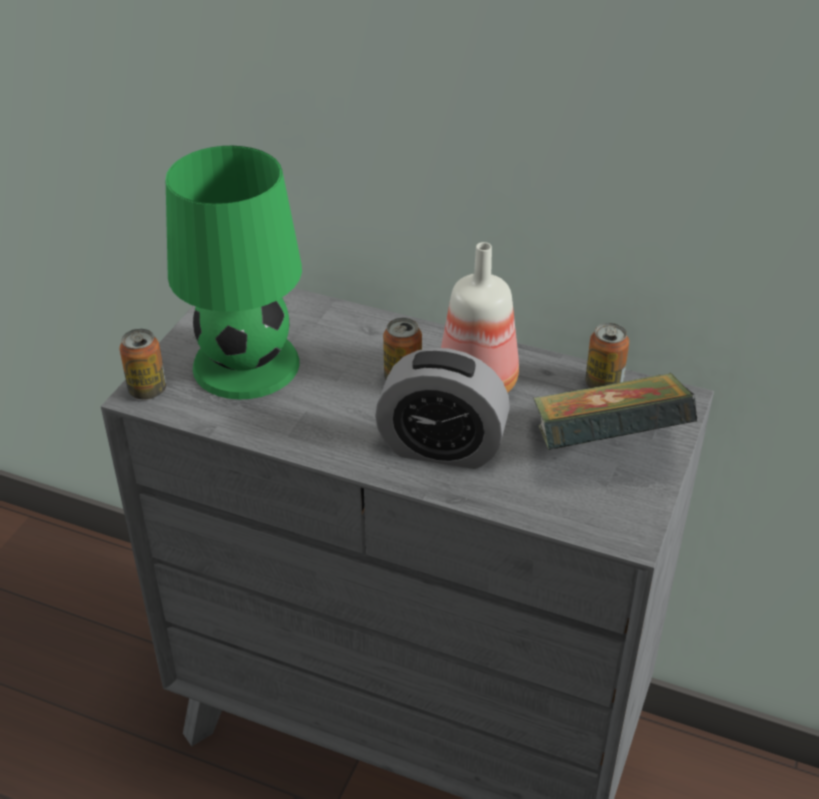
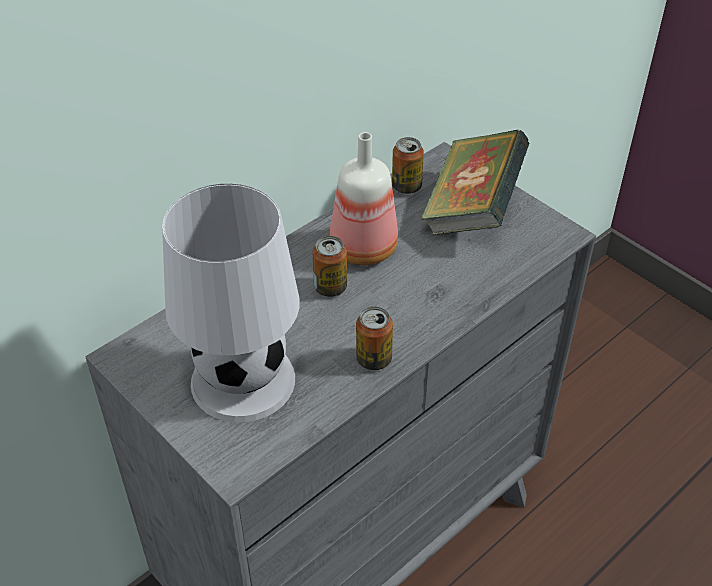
camera: 65 degrees left, 5 degrees up
(147, 390) = (231, 462): can -> can (373, 359)
(244, 364) = (242, 381): green table lamp -> white table lamp
(441, 448) = (426, 293): alarm clock -> none

